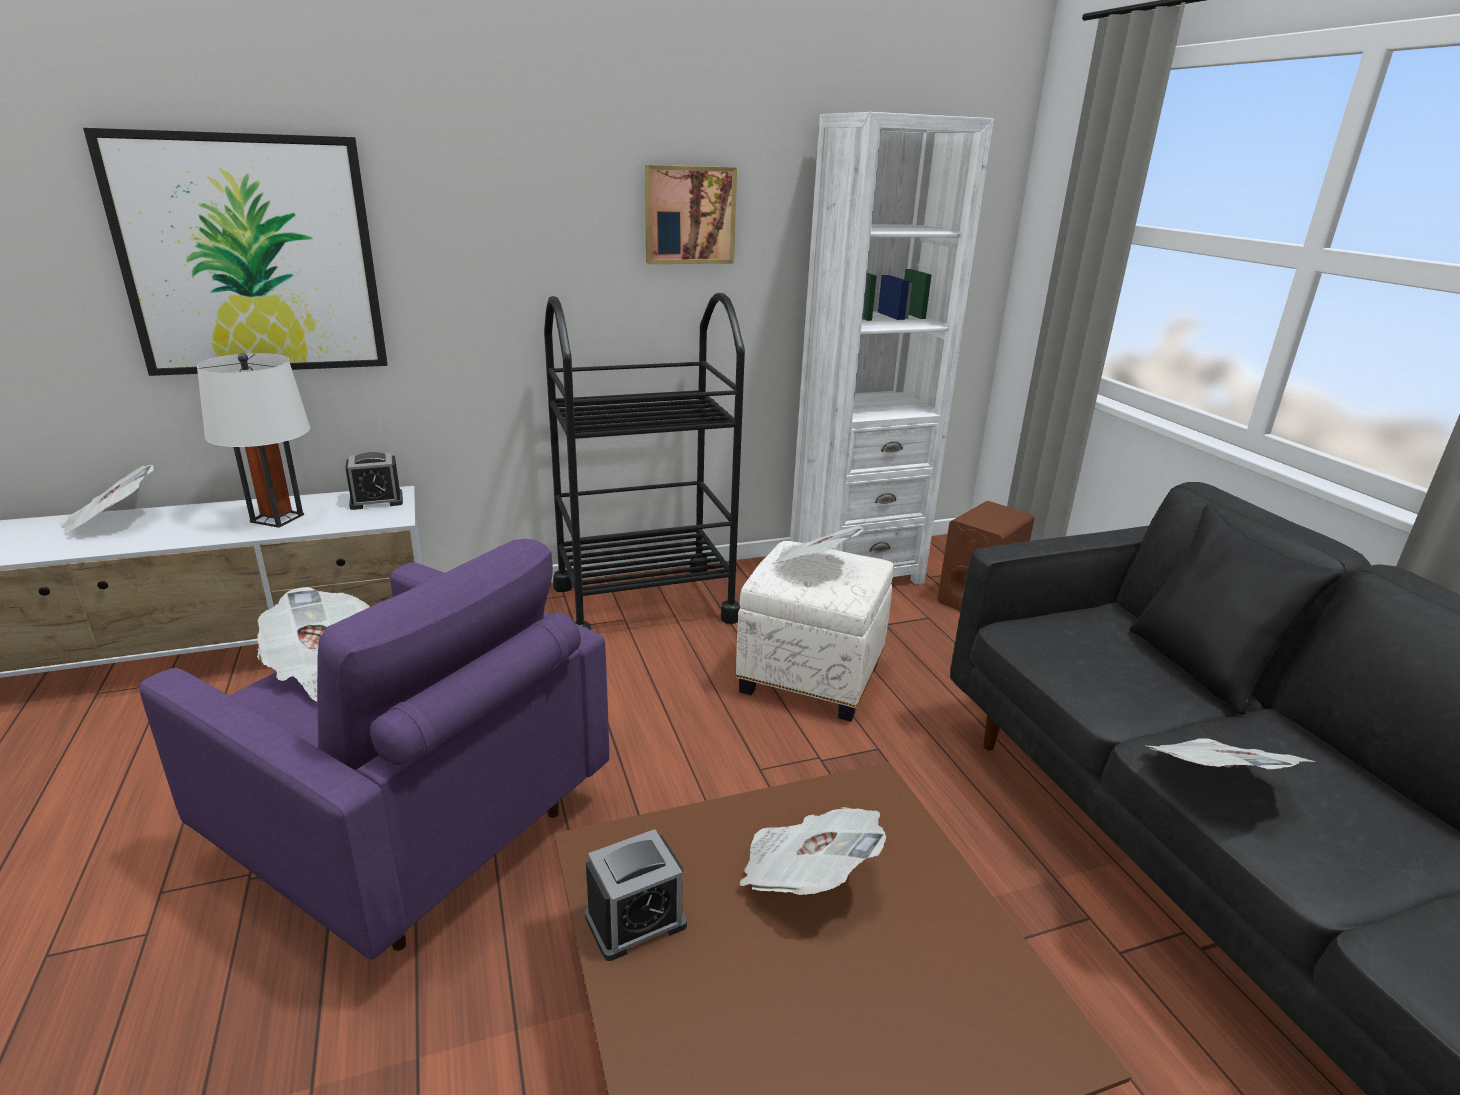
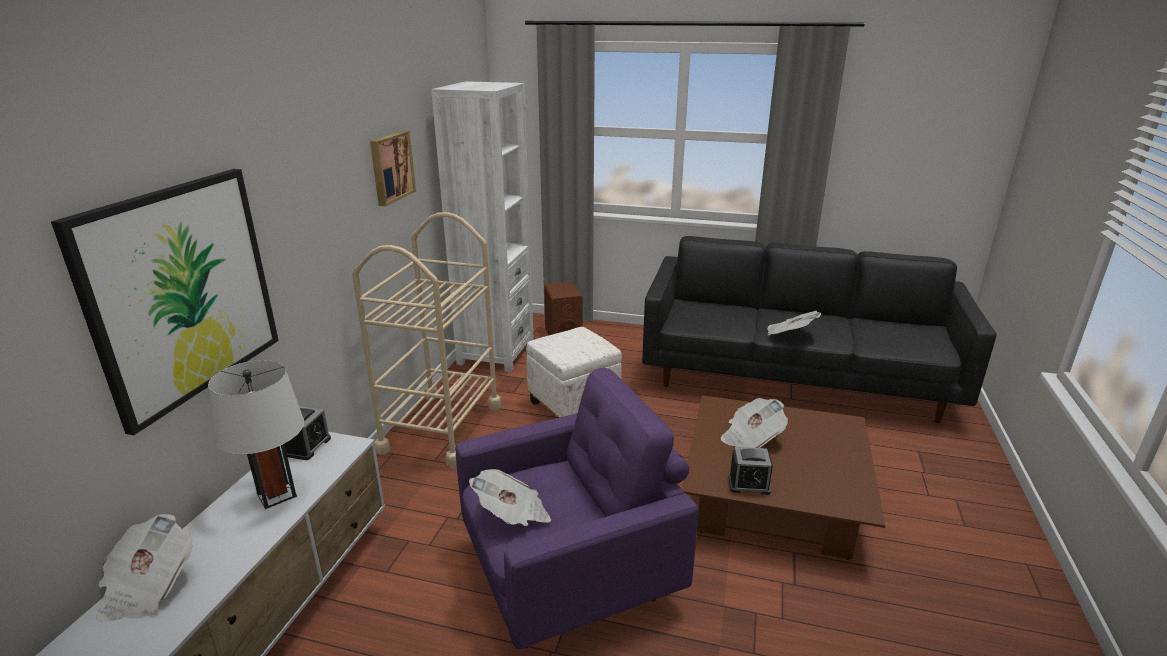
camera: 55 degrees left, 0 degrees up
(635, 921) = (749, 484): alarm clock -> alarm clock turned 90 degrees clockwise
(644, 603) = (441, 427): black cart -> beige cart
(814, 566) = (568, 343): newspaper -> none
(1202, 667) = (730, 306): black pillow -> none

